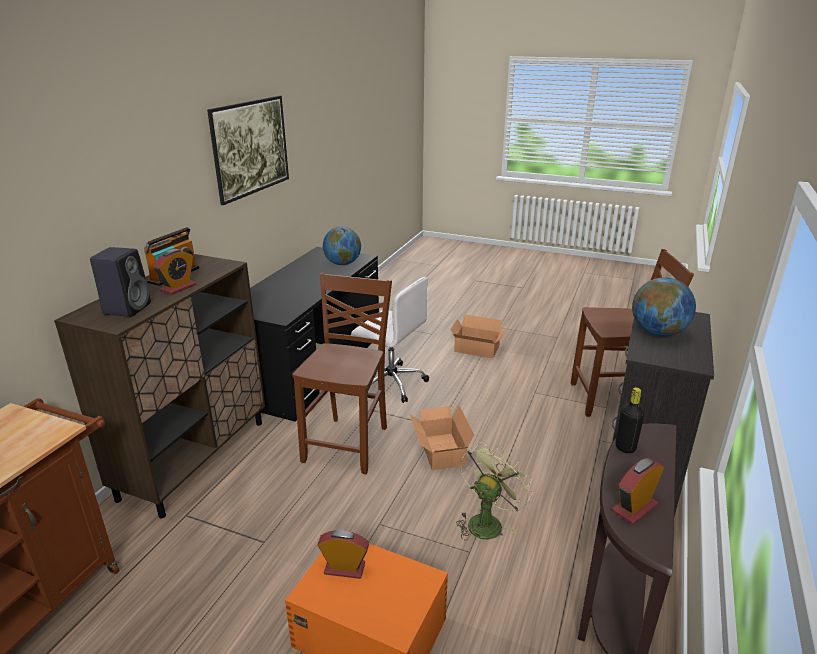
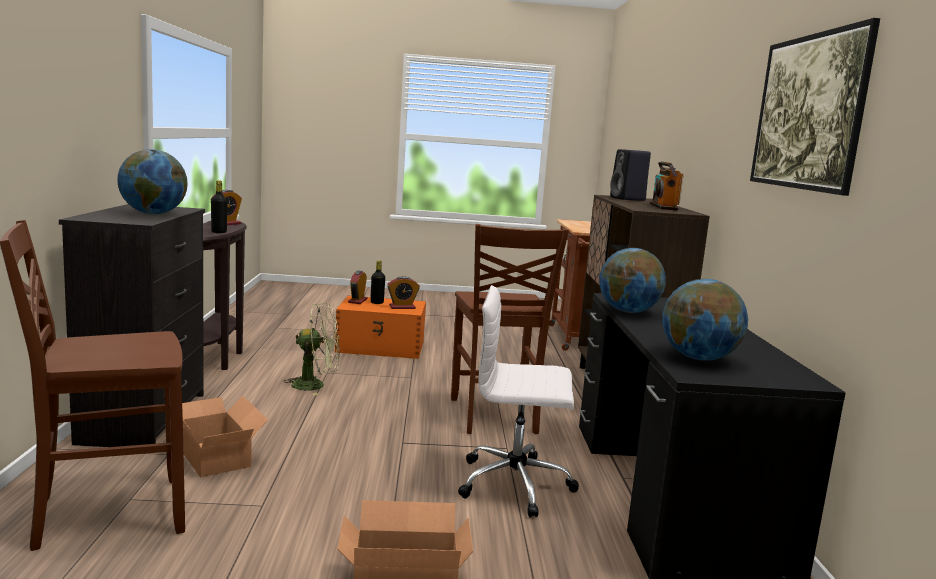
camera: 155 degrees right, 15 degrees down
(178, 288) = (631, 203): alarm clock -> alarm clock (357, 301)
(307, 299) = (628, 311): none -> globe
(373, 597) = (377, 303): none -> black bottle
(440, 452) = (385, 420): cardboard box -> cardboard box (217, 455)
(487, 521) = (315, 385): green fan -> green fan turned 105 degrees counterclockwise

